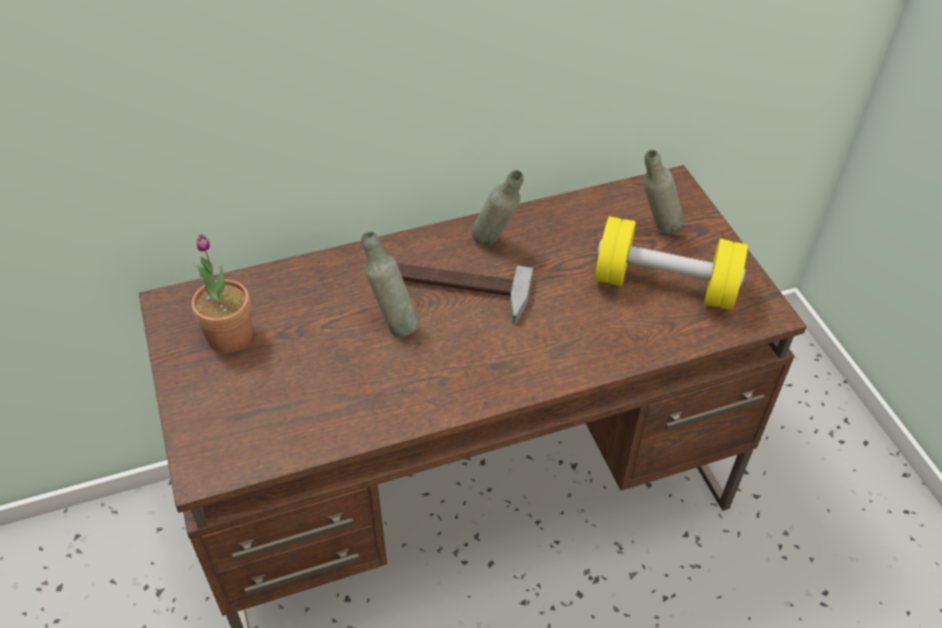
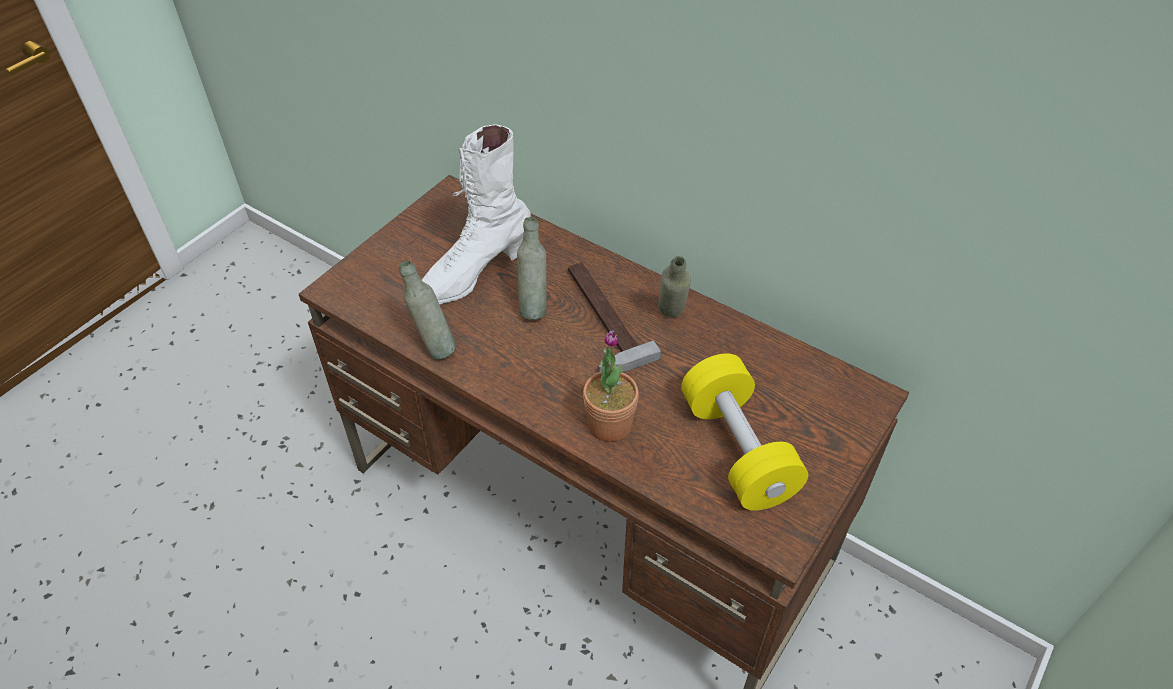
camera: 55 degrees right, 0 degrees up
(230, 336) = (449, 235): potted plant -> potted plant (609, 424)
(305, 347) = (472, 275): none -> white boot
(656, 230) = (798, 412): grey bottle -> grey bottle (434, 348)

